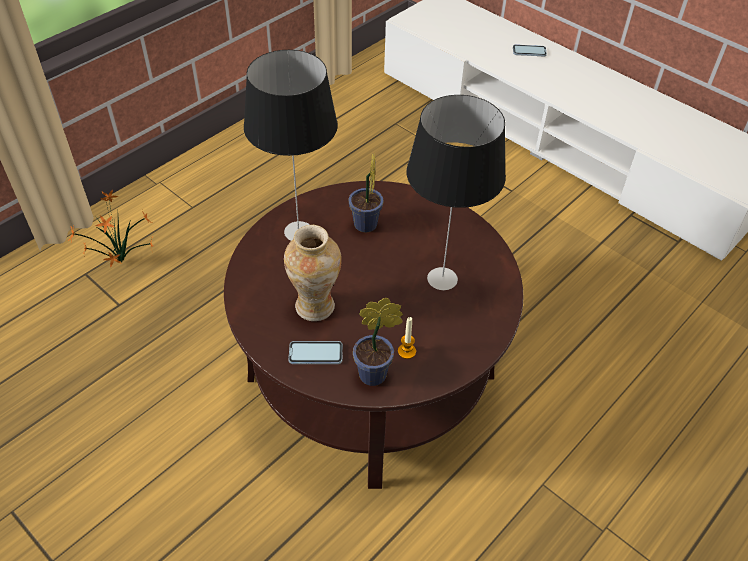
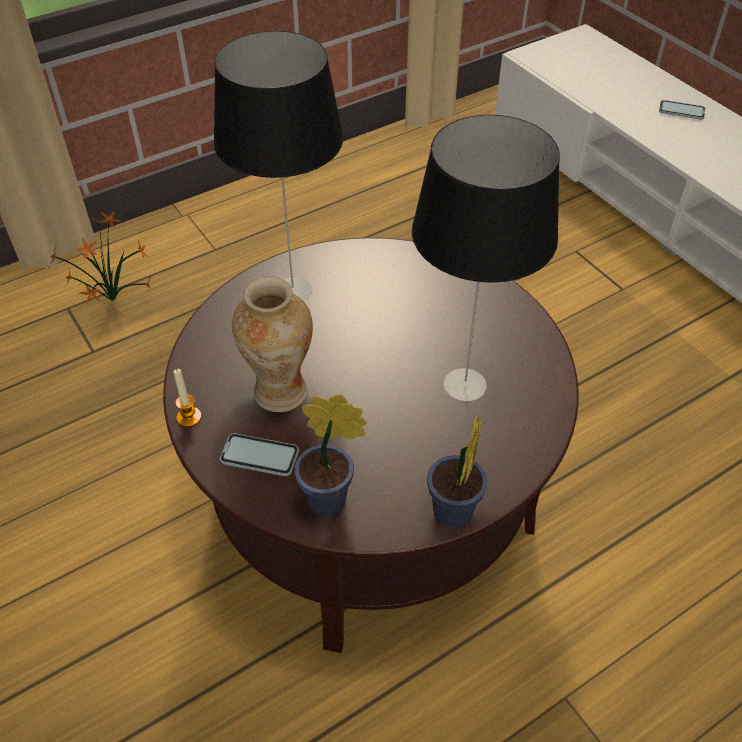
camera: 15 degrees right, 0 degrees up
(365, 227) = (382, 298): potted plant -> potted plant (451, 516)
(406, 351) = (384, 476): candle -> candle (189, 417)

